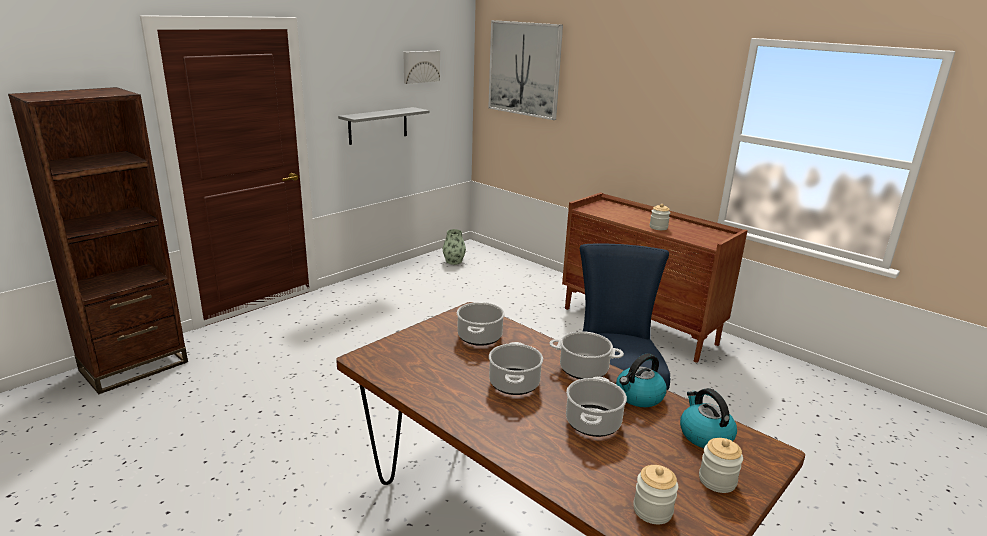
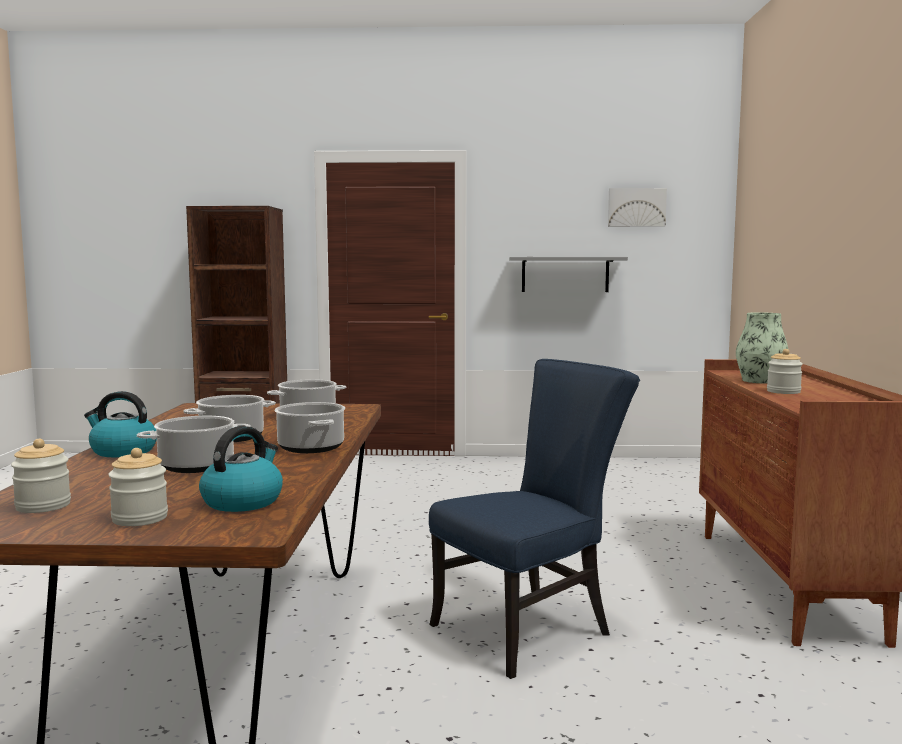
camera: 50 degrees right, 15 degrees down
(454, 261) = (654, 469): vase -> vase (760, 381)
(524, 69) = (766, 199): picture -> none
(639, 396) = (289, 470): kettle -> kettle (122, 451)

